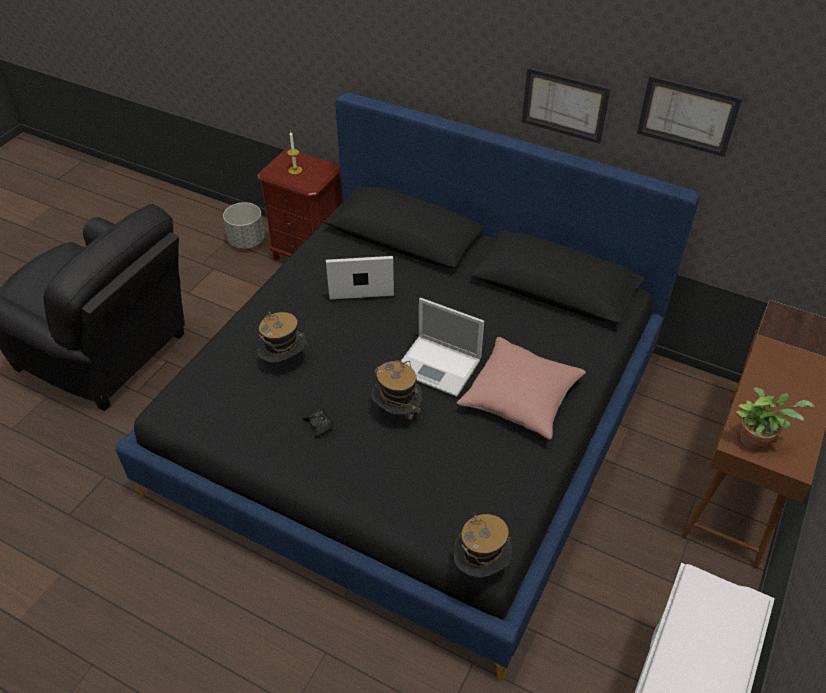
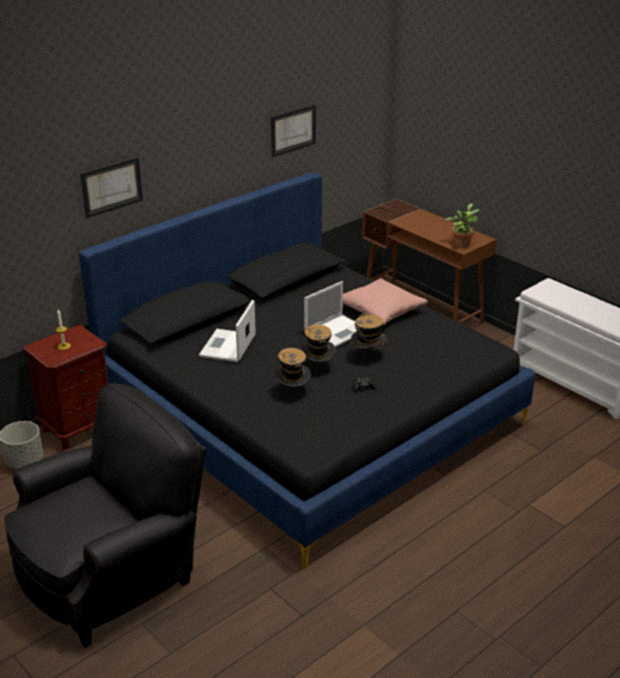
camera: 70 degrees left, 15 degrees down
(481, 567) = (501, 351): hat -> hat (317, 367)
(564, 105) = (229, 164): picture -> picture (111, 186)

